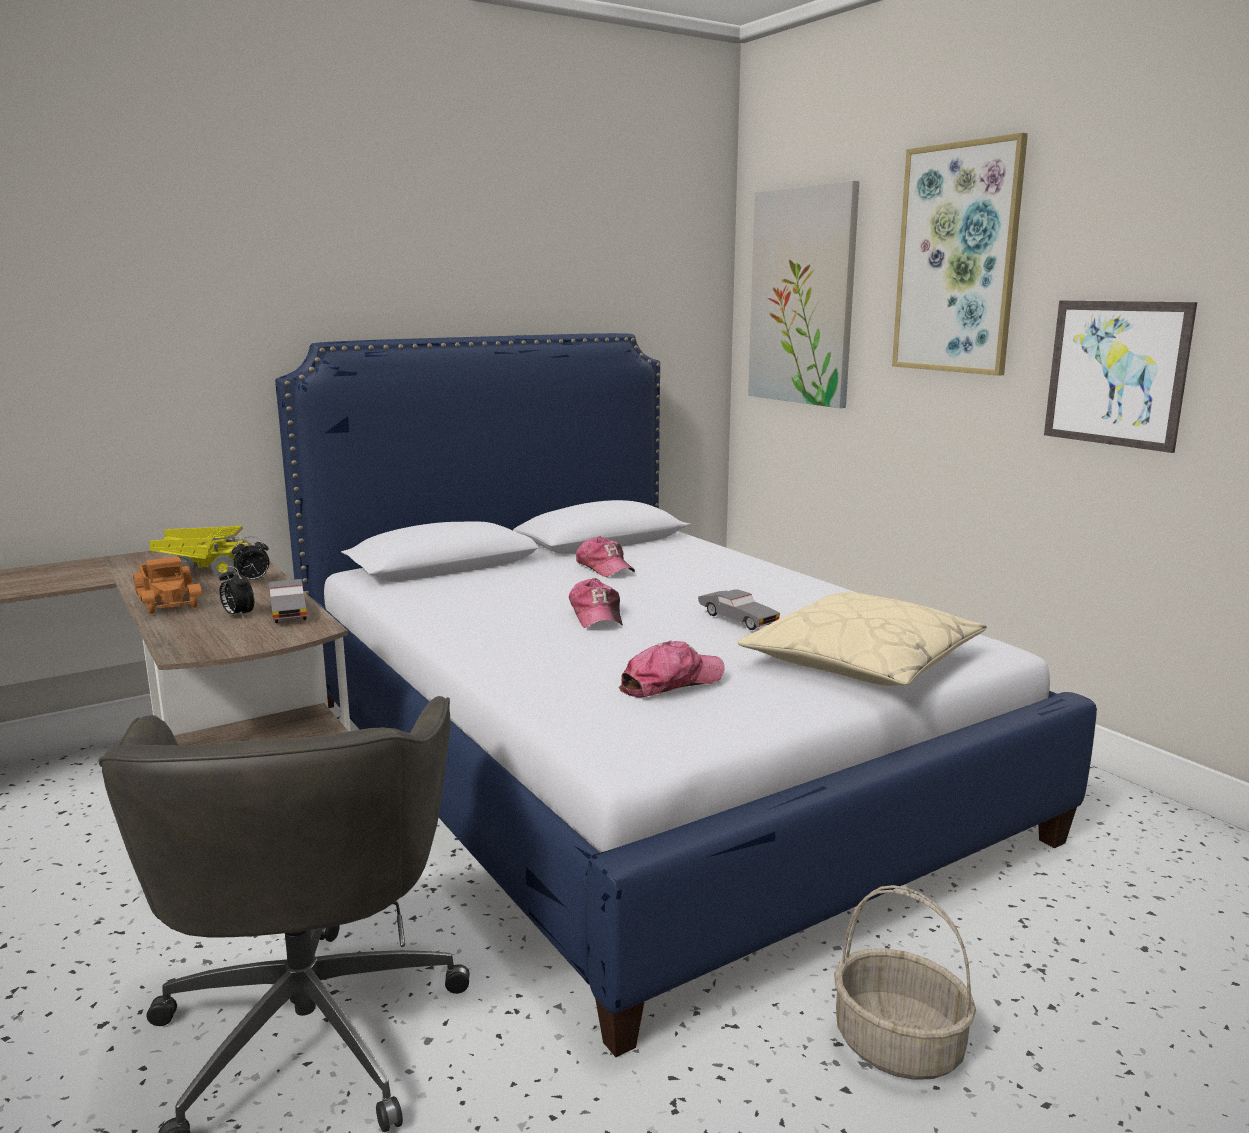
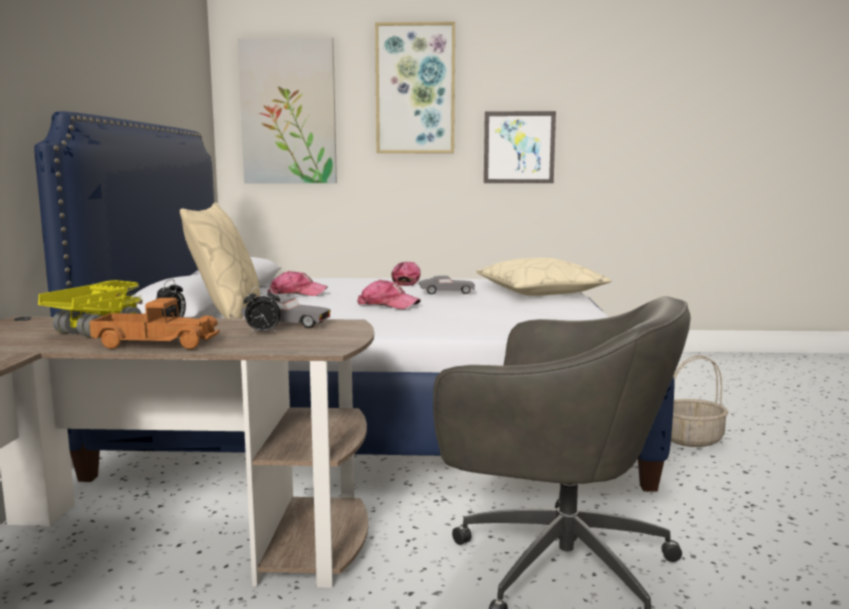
camera: 55 degrees left, 5 degrees down
(446, 579) = (227, 316): none -> beige pillow
(671, 682) = (524, 309): cap -> cap (406, 281)

